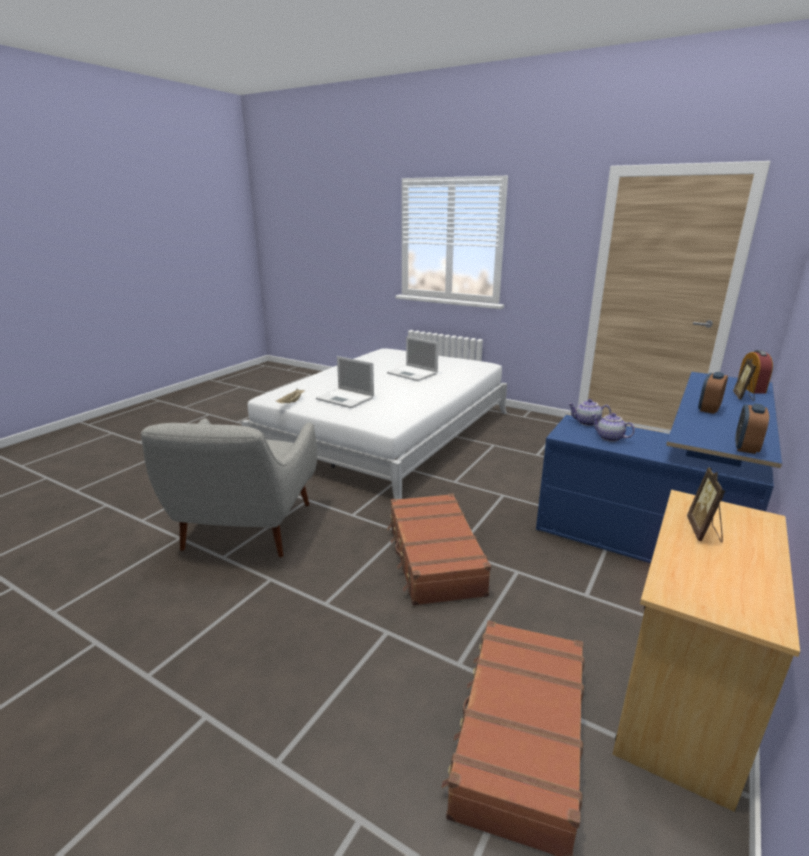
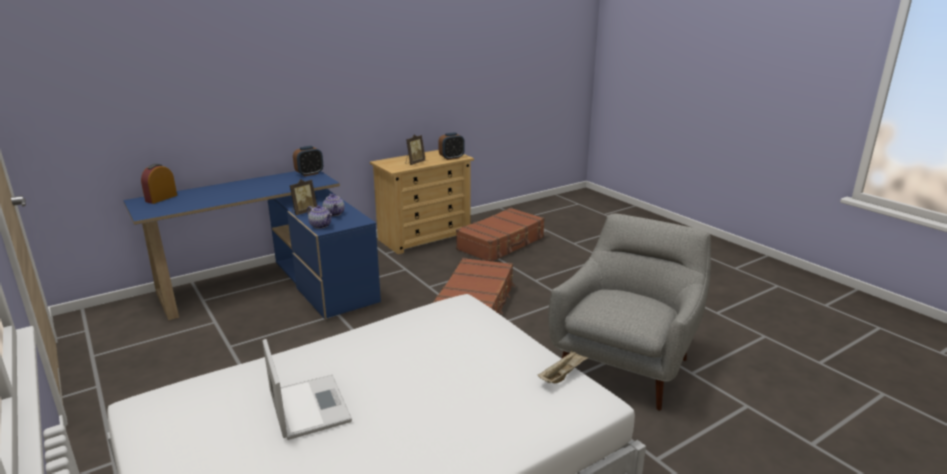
camera: 155 degrees left, 0 degrees up
(346, 398) = (477, 361): laptop -> none
(708, 409) = (252, 191): alarm clock -> alarm clock (451, 158)
(743, 397) = (197, 194): picture frame -> picture frame (304, 212)

